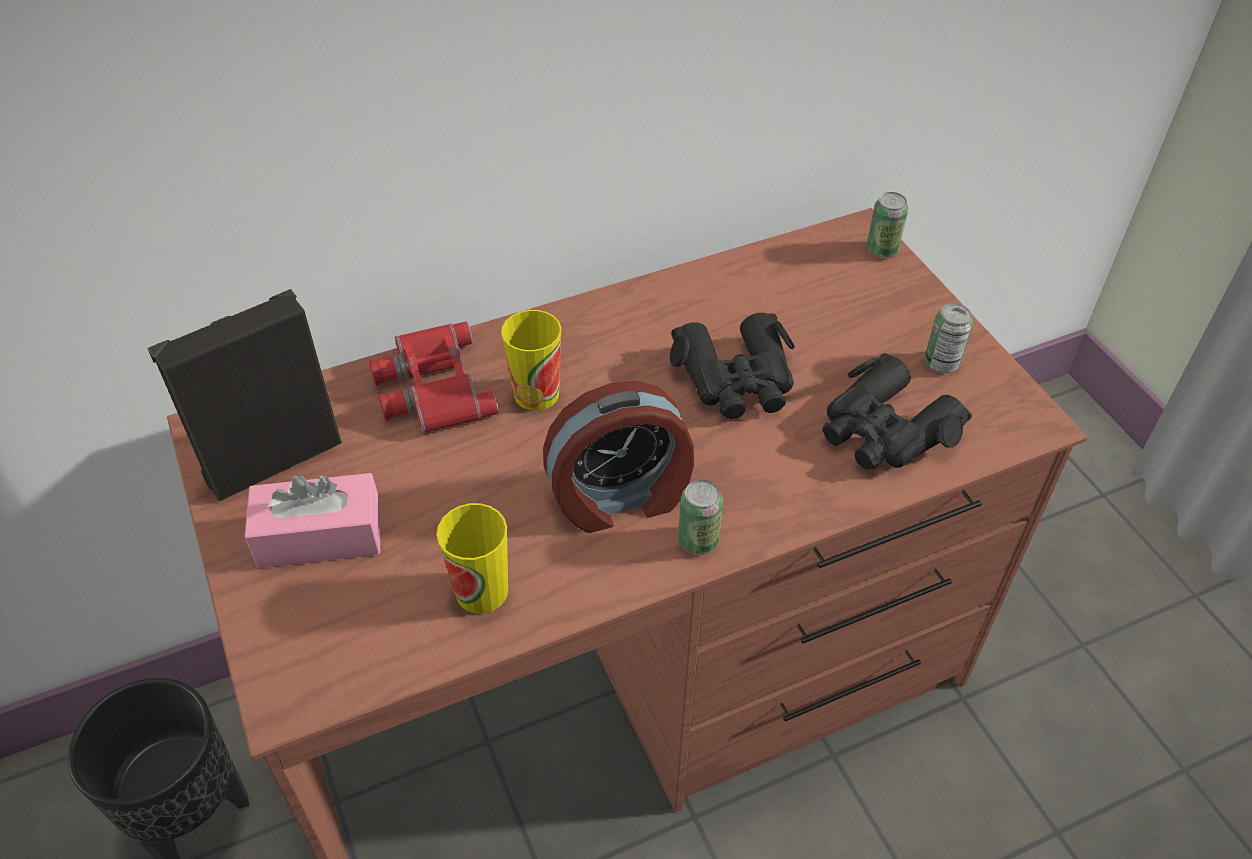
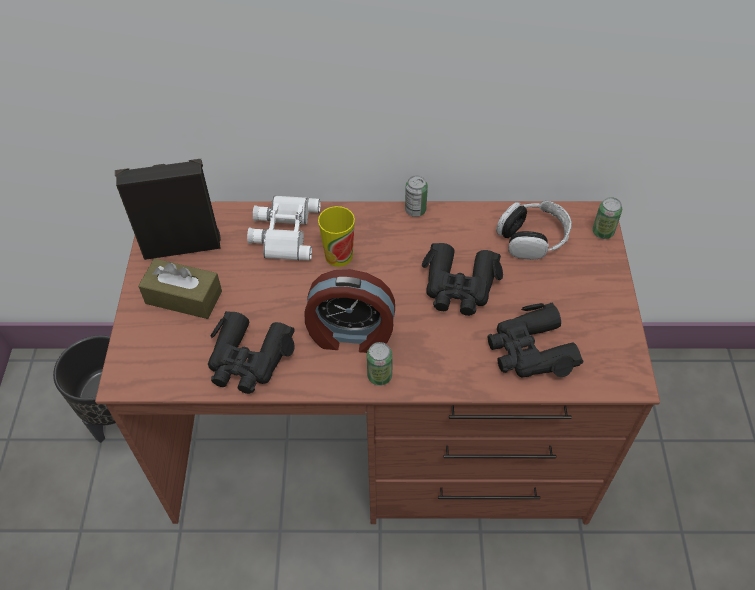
camera: 25 degrees right, 5 degrees up
(320, 536) = (183, 297): pink tissue box -> brown tissue box
(430, 387) = (283, 231): red binoculars -> white binoculars
(482, 591) = (248, 360): cup -> black binoculars
(796, 284) = (532, 237): none -> headphones
(941, 363) = (594, 320): can -> can (415, 210)

